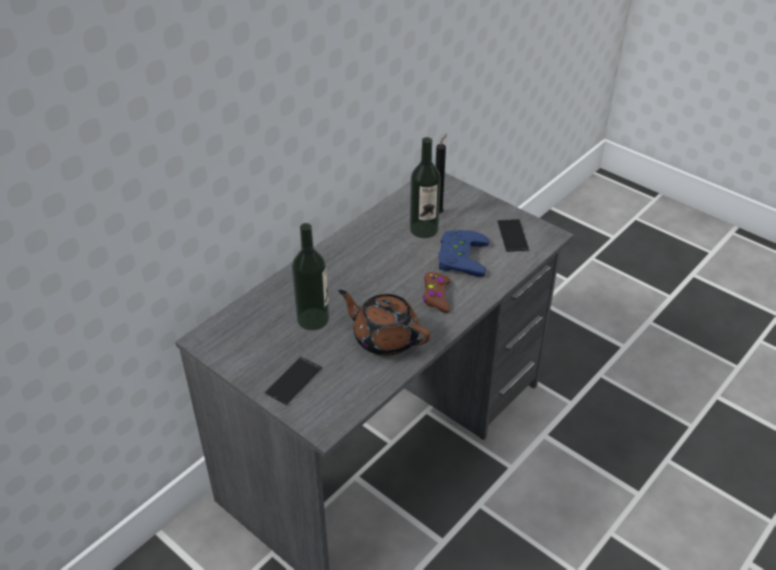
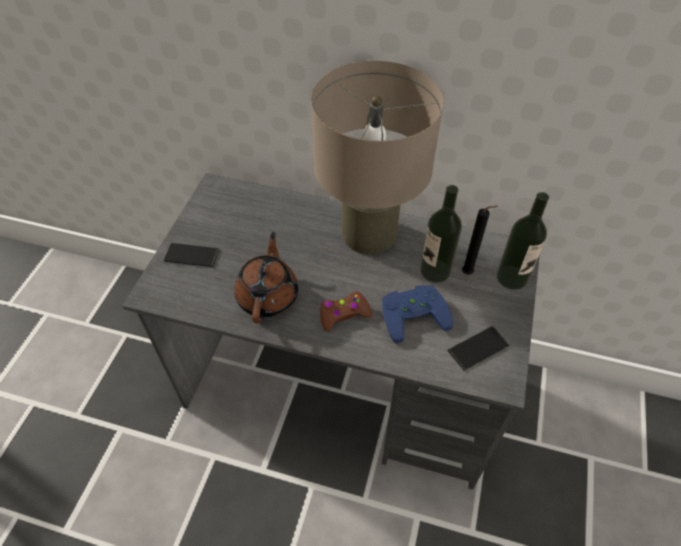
camera: 65 degrees right, 10 degrees up
(313, 319) = (268, 239): bottle -> bottle (512, 277)
(354, 251) = (369, 232): none -> beige table lamp

